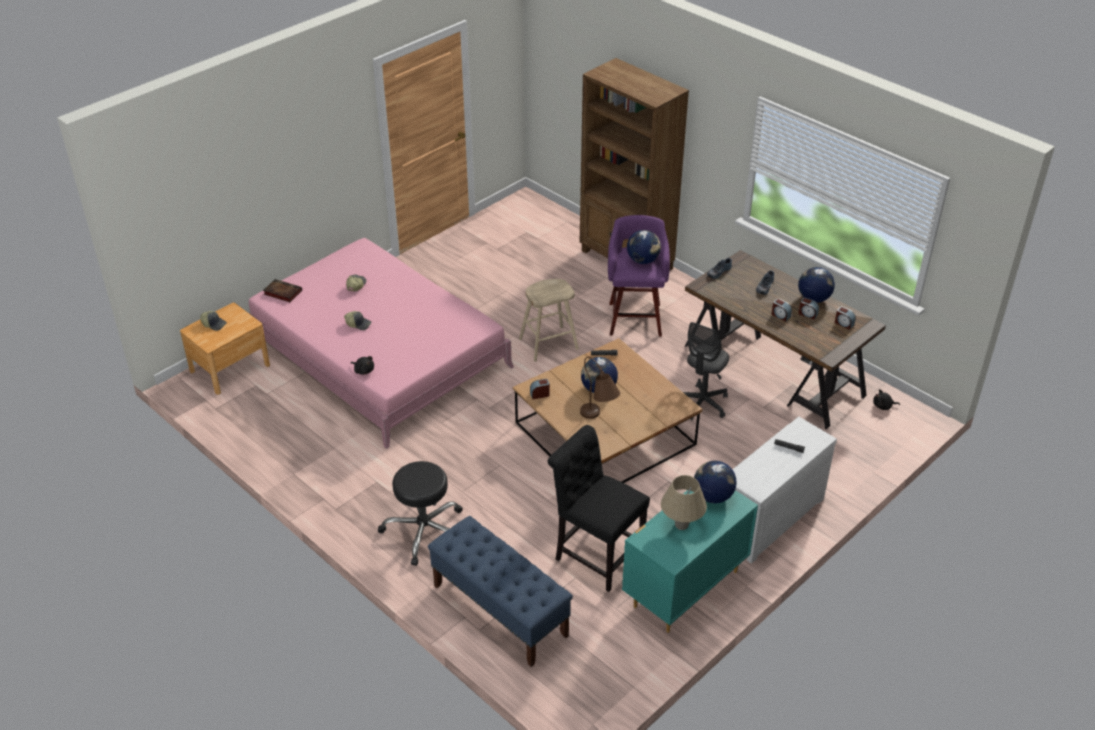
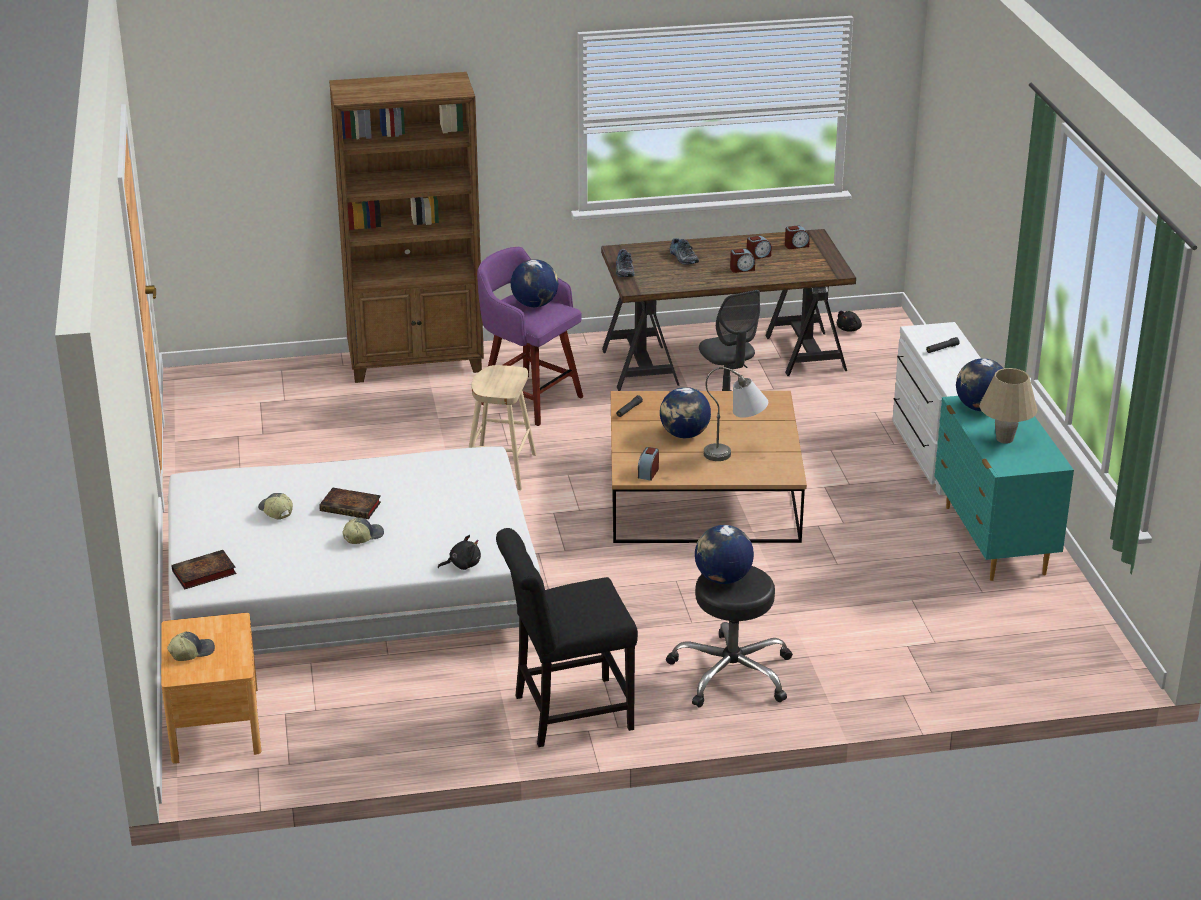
camera: 55 degrees left, 10 degrees down
(378, 354) = (353, 592): pink bed -> white bed
(384, 306) = (352, 507): none -> book
(499, 610) = (914, 667): blue bench -> none
(595, 555) = (890, 574): black chair -> black chair (566, 714)
(599, 419) = (736, 453): brown table lamp -> grey table lamp
(813, 298) = (737, 243): globe -> globe (722, 579)

